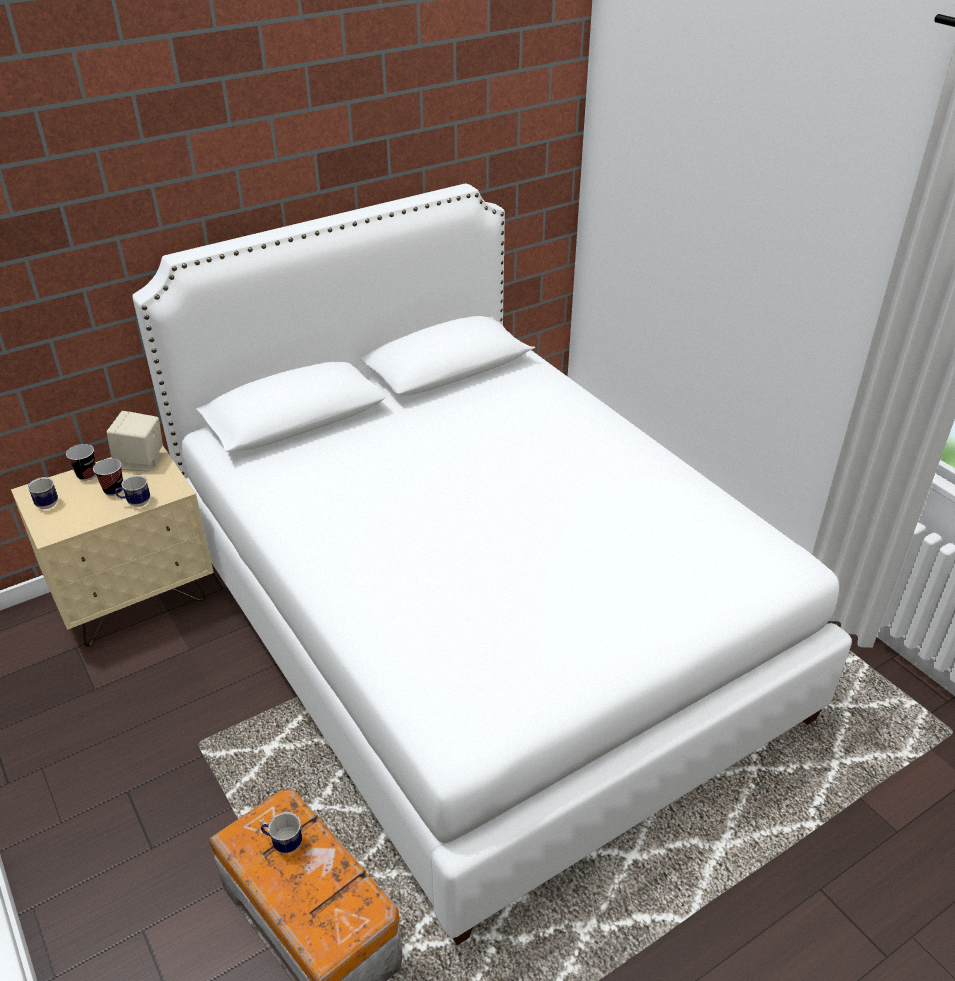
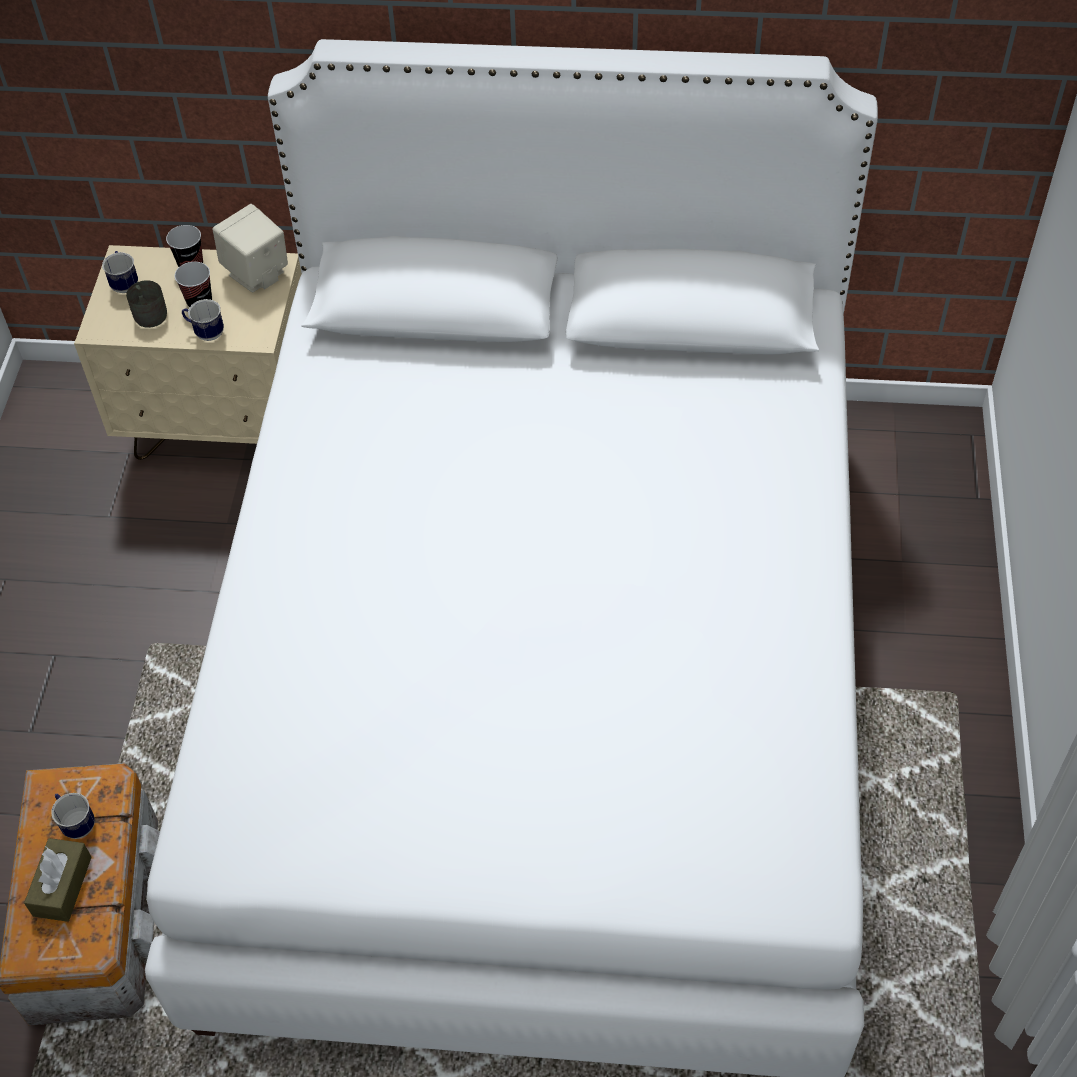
camera: 40 degrees right, 15 degrees up
(81, 510) = (149, 312): none -> grey mug
(311, 887) = (62, 886): none -> brown tissue box

